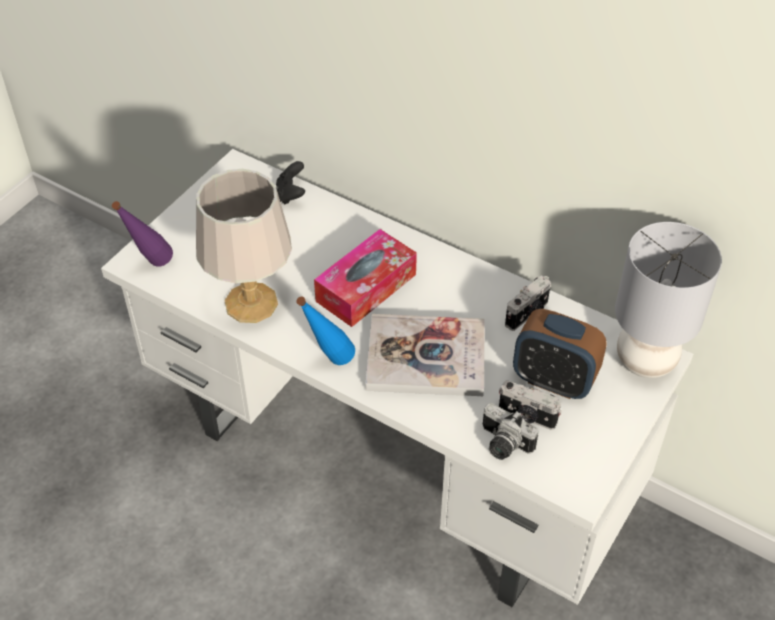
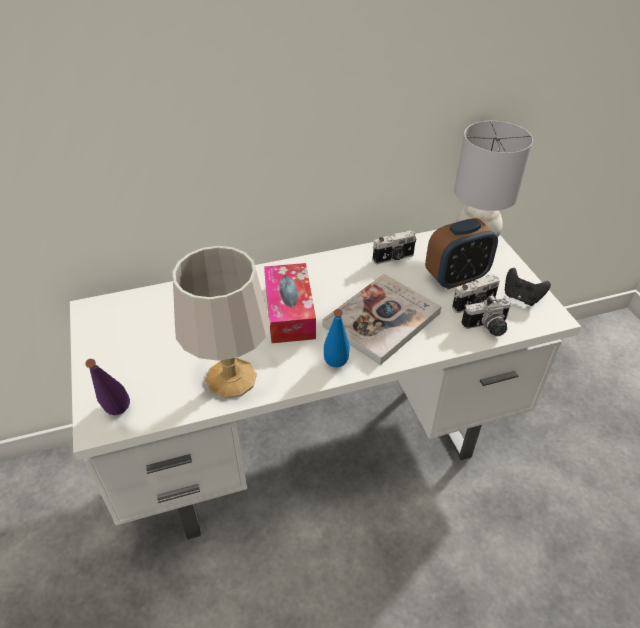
camera: 50 degrees left, 5 degrees down
(291, 194) = (158, 298): black game controller -> black game controller (521, 297)
(528, 314) = (393, 258): camera -> camera turned 75 degrees clockwise

